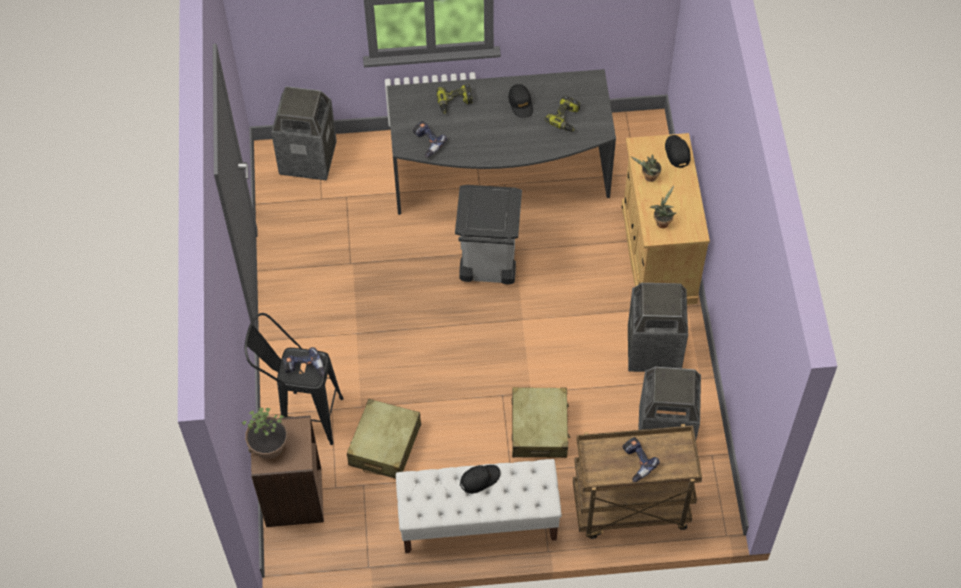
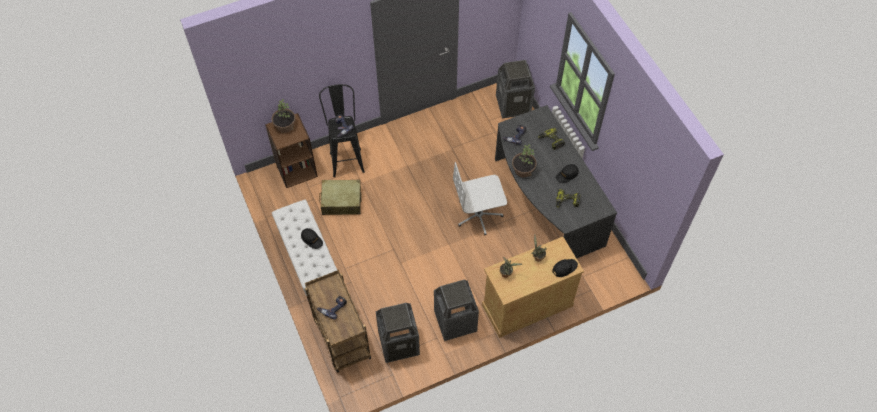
camera: 70 degrees right, 0 degrees up
(487, 265) = (479, 215): grey trash can -> white office chair
(490, 152) = (522, 170): none -> potted plant
(539, 428) = (378, 274): beige suitcase -> none

